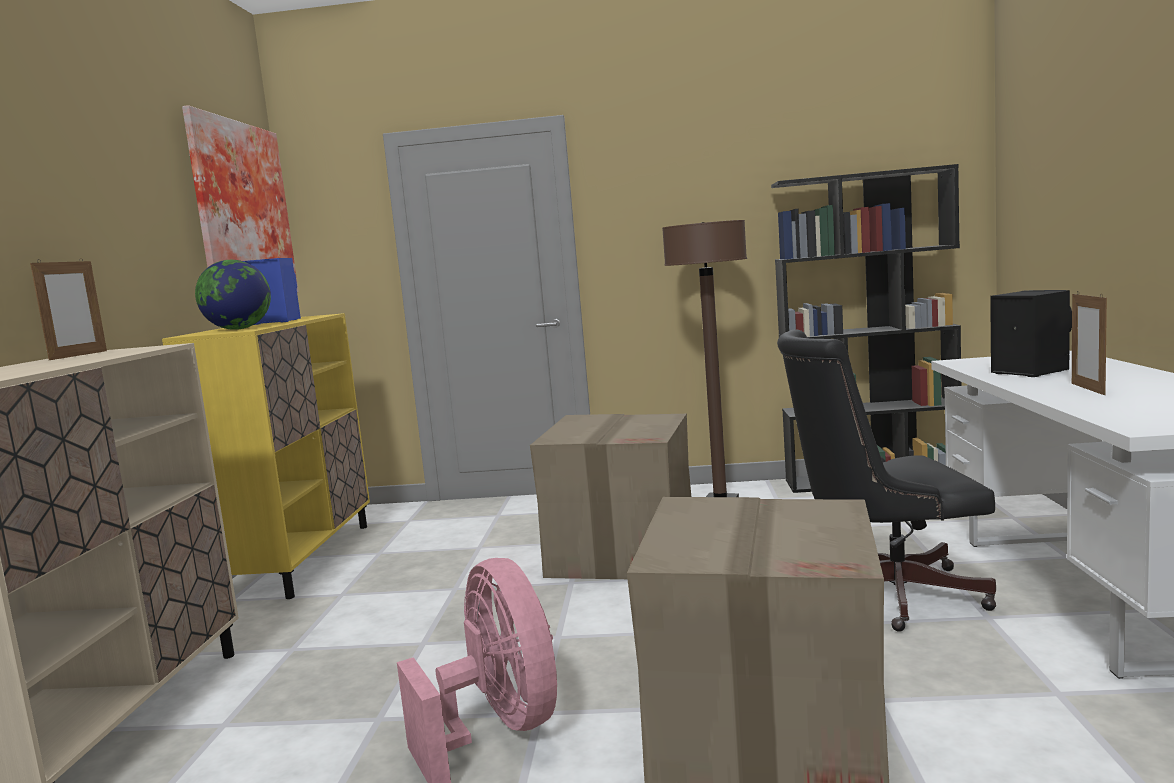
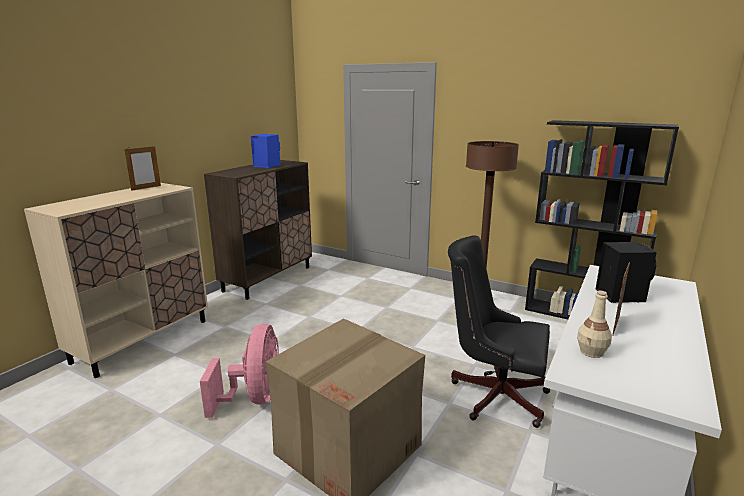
camera: 25 degrees right, 10 degrees up
(238, 211) = (264, 105): picture -> none
(238, 329) = (238, 172): globe -> none
(300, 560) = (268, 278): yellow cabinet -> brown cabinet
(623, 553) = (397, 321): cardboard box -> none
(1119, 409) = (592, 352): none -> beige bottle

